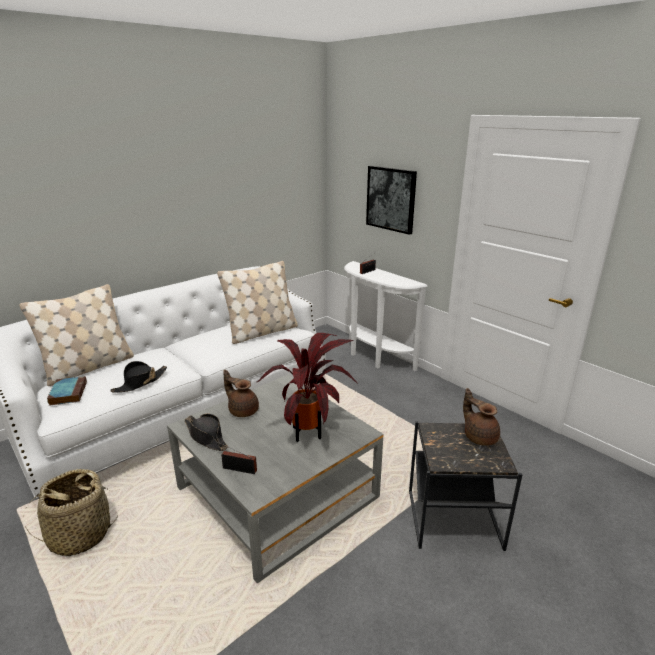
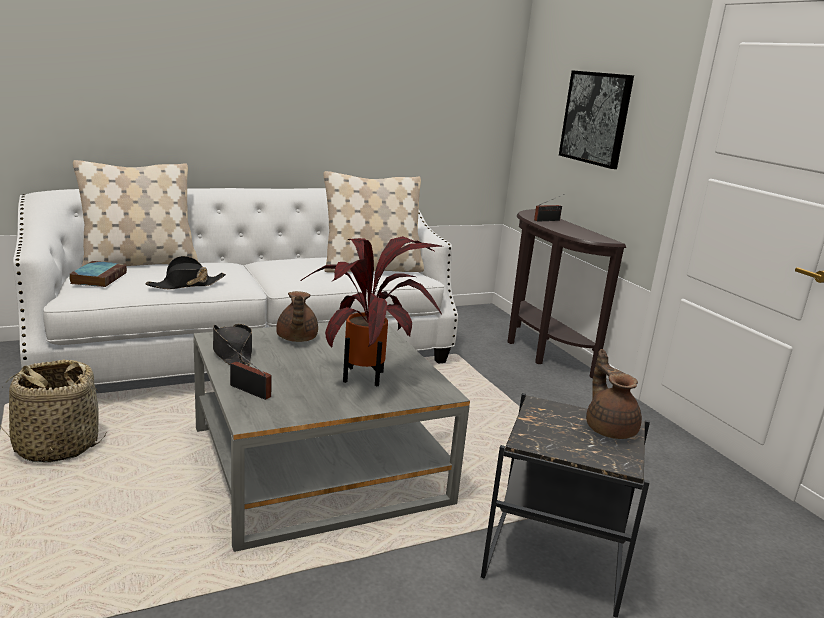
camera: 15 degrees right, 5 degrees down
(242, 410) = (296, 339): brown teapot -> brown teapot turned 150 degrees counterclockwise
(374, 357) = (539, 351): white console table -> brown console table

